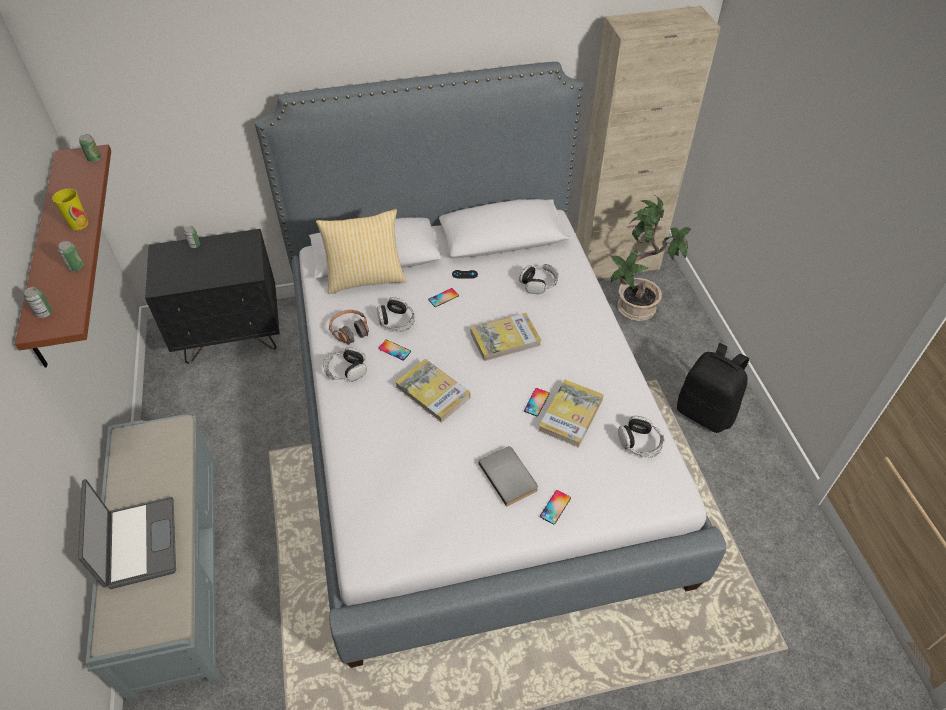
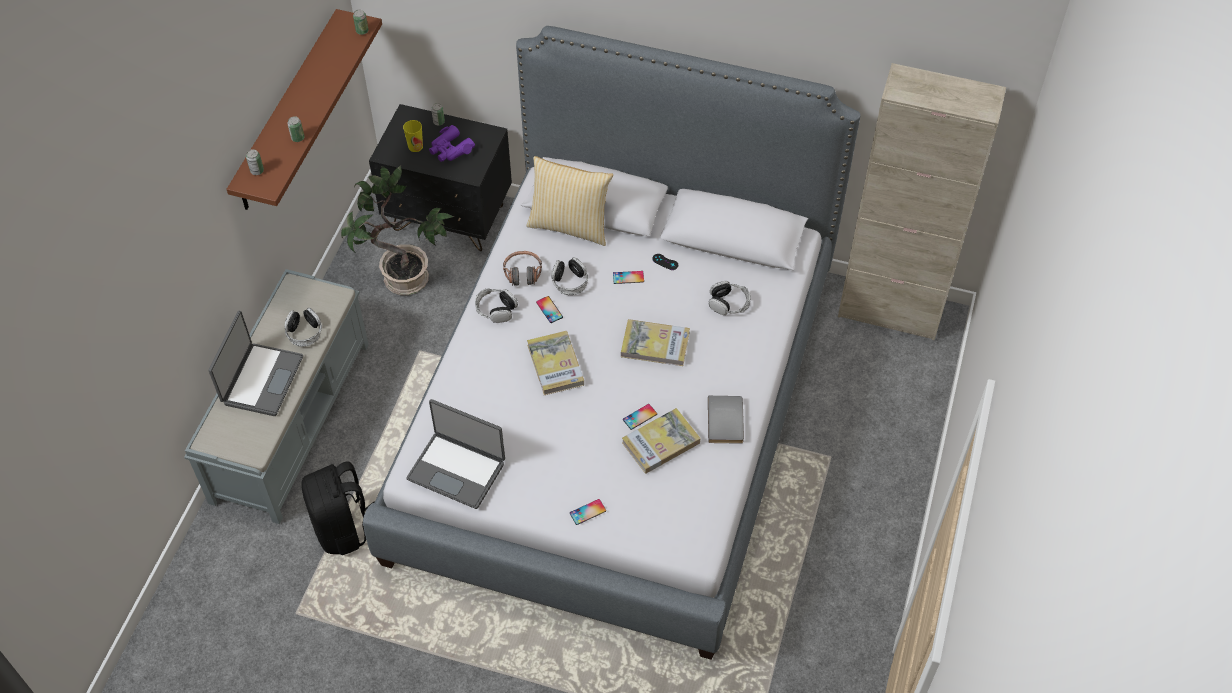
camera: 30 degrees right, 5 degrees up
(78, 224) = (318, 96): cup -> cup (415, 146)
(219, 261) = (450, 149): none -> purple binoculars
(407, 530) = (457, 469): none -> laptop
(510, 476) = (569, 468): grey book -> grey book (727, 421)
(637, 309) = (871, 373): potted plant -> potted plant (405, 280)
(640, 442) = (702, 496): headphones -> headphones (304, 332)
(705, 412) = (855, 513): black backpack -> black backpack (343, 528)

